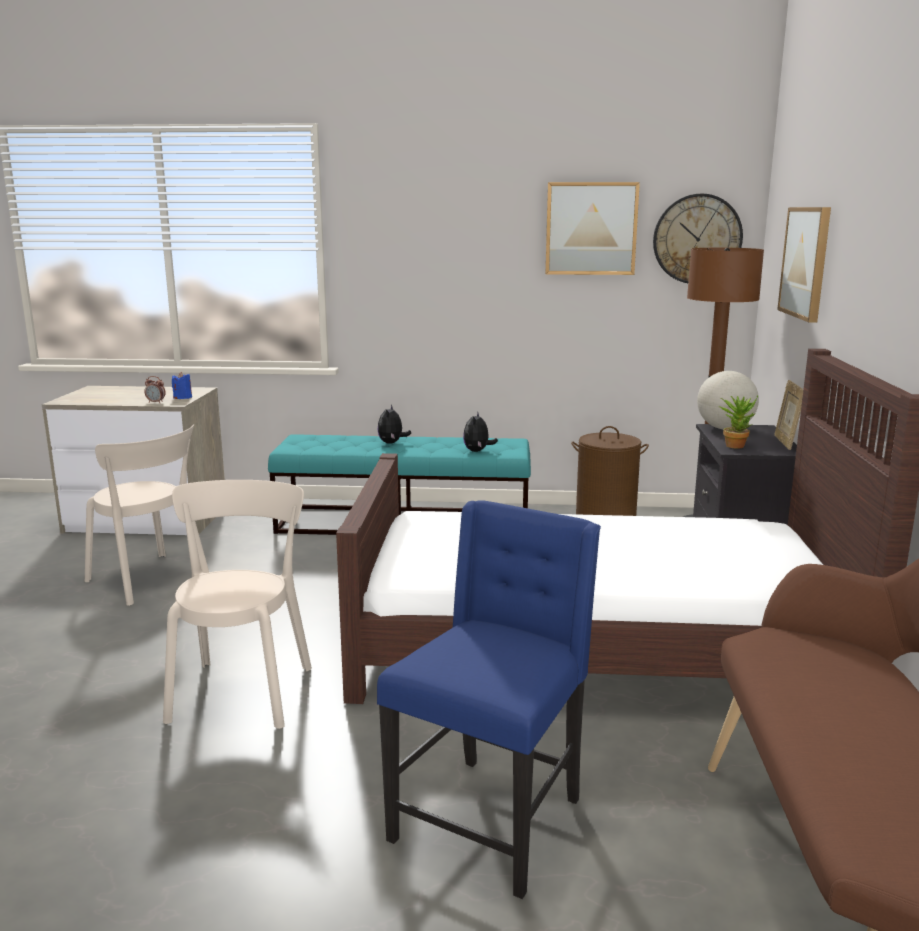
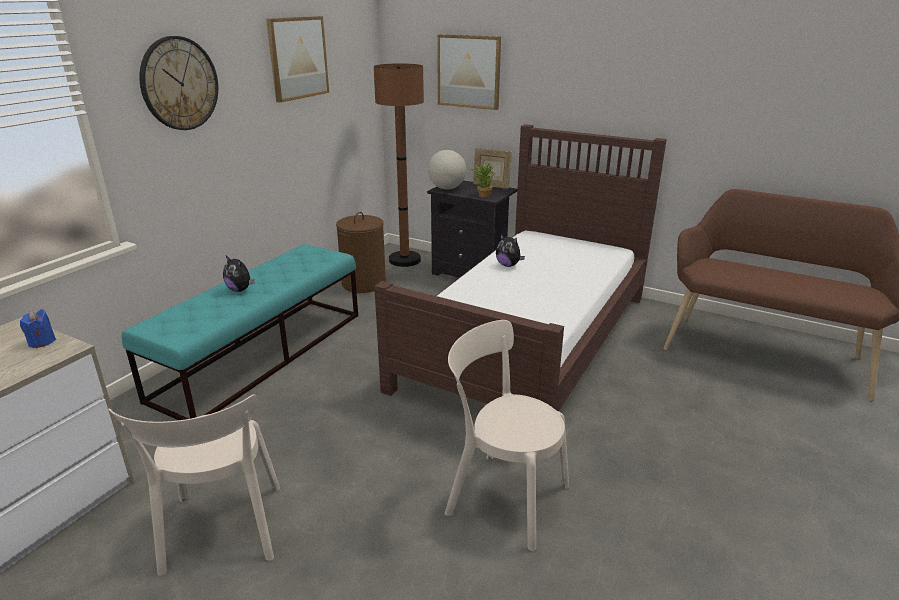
camera: 65 degrees left, 10 degrees up
(150, 580) = (223, 533): beige chair -> beige chair turned 105 degrees clockwise
(156, 402) = (36, 361): alarm clock -> none
(477, 451) = (314, 265): plush toy -> plush toy (508, 265)
(491, 819) = (691, 424): blue chair -> none
(697, 239) = (352, 59): wall clock -> wall clock (179, 84)

